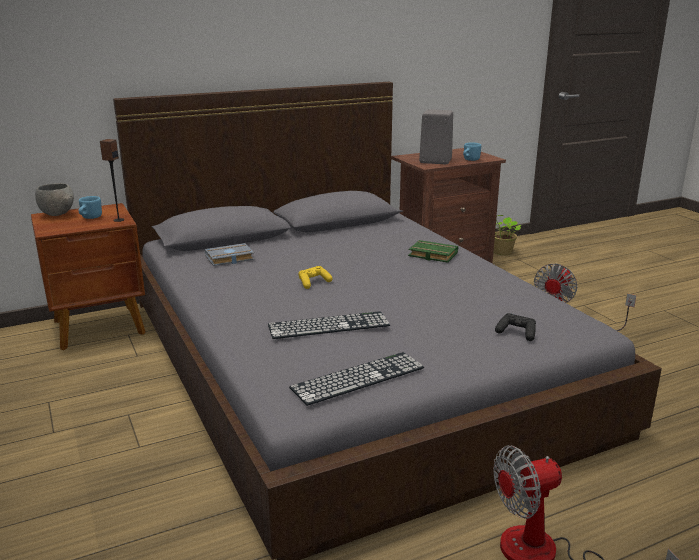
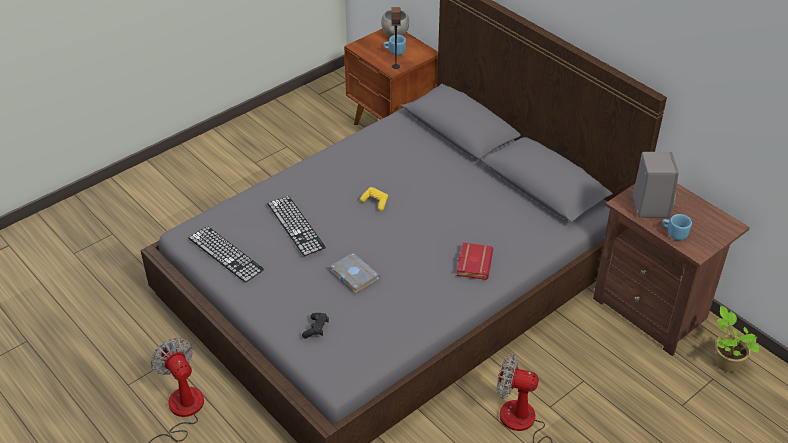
camera: 75 degrees right, 20 degrees up
(229, 259) = (410, 145): grey book -> grey book (353, 275)
(431, 255) = (473, 263): green book -> red book

